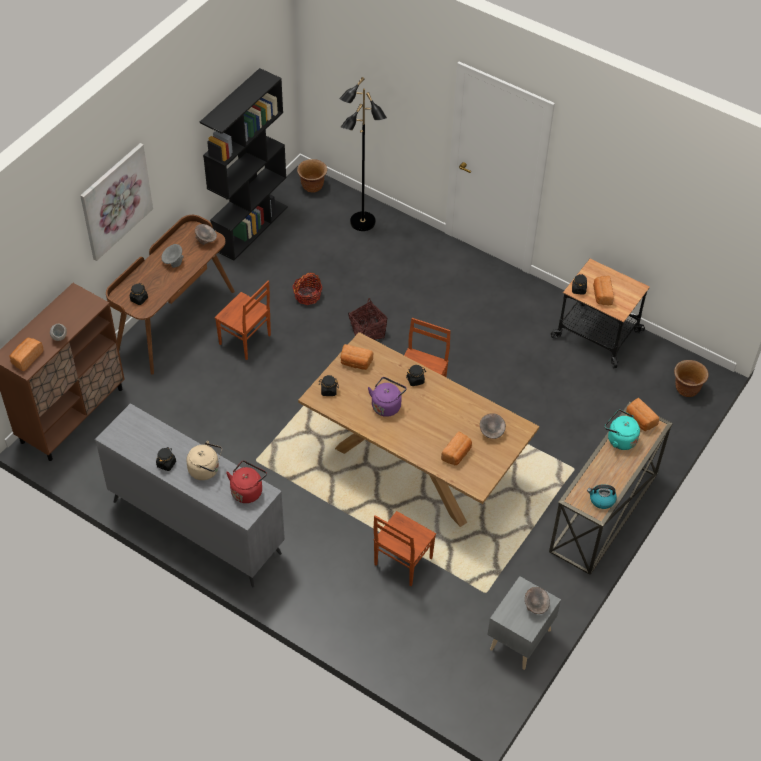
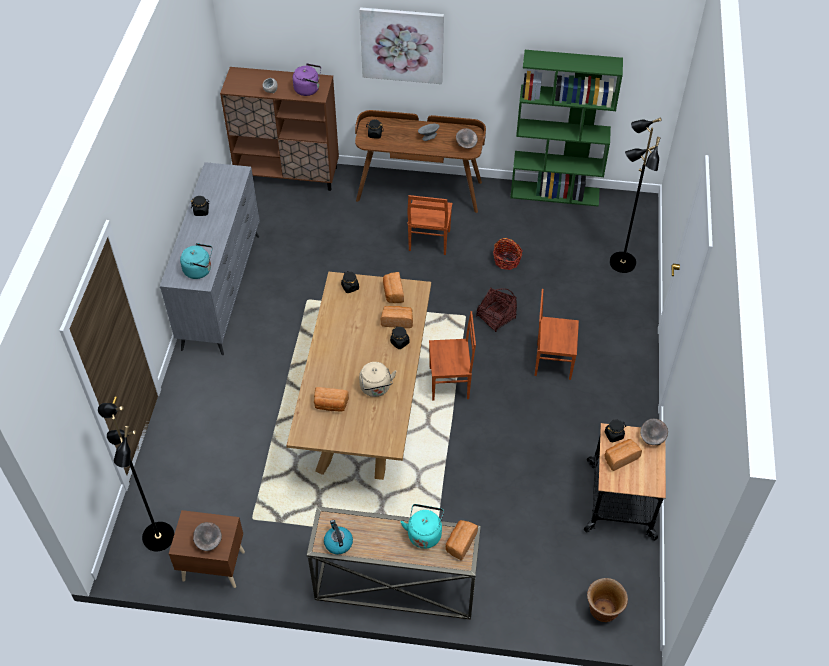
camera: 65 degrees right, 0 degrees up
(26, 358) = (241, 84): bread -> bread (397, 321)
(206, 470) = (207, 237): beige kettle -> beige kettle (376, 388)
(247, 490) = (199, 270): red kettle -> turquoise kettle
(251, 227) = (555, 193): black bookcase -> green bookcase
(312, 187) = (636, 212): brown planter -> none
(387, 405) = (358, 333): purple kettle -> purple kettle (308, 89)
(402, 562) = (255, 442): brown chair -> brown chair (552, 361)
(467, 676) = (157, 537): none -> black floor lamp
(491, 433) = (371, 423): grey bowl -> grey bowl (652, 439)
(518, 640) = (213, 564): grey nightstand -> brown nightstand

